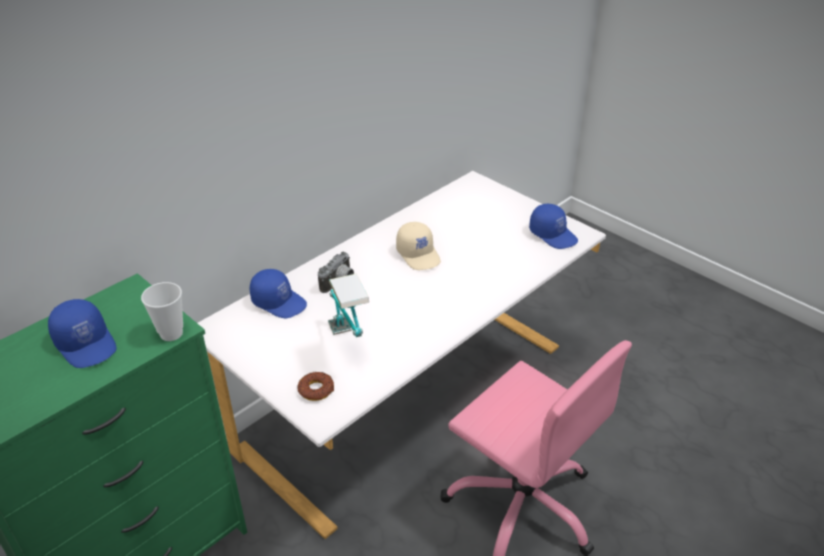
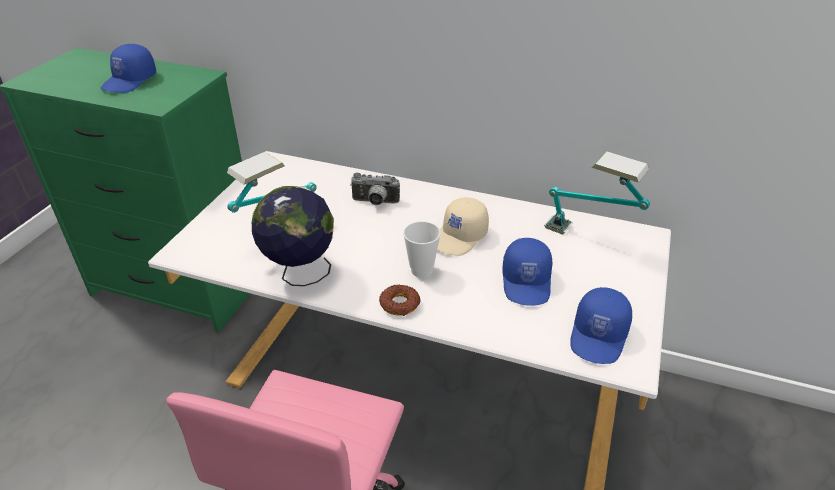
camera: 65 degrees right, 0 degrees up
(171, 333) = (151, 105): cup -> cup (421, 270)
(279, 302) = (325, 180): blue cap -> blue cap (527, 282)
(316, 389) = (214, 238): donut -> donut (400, 304)
(406, 347) = (300, 273): none -> globe
(460, 202) = (589, 238): none -> table lamp

